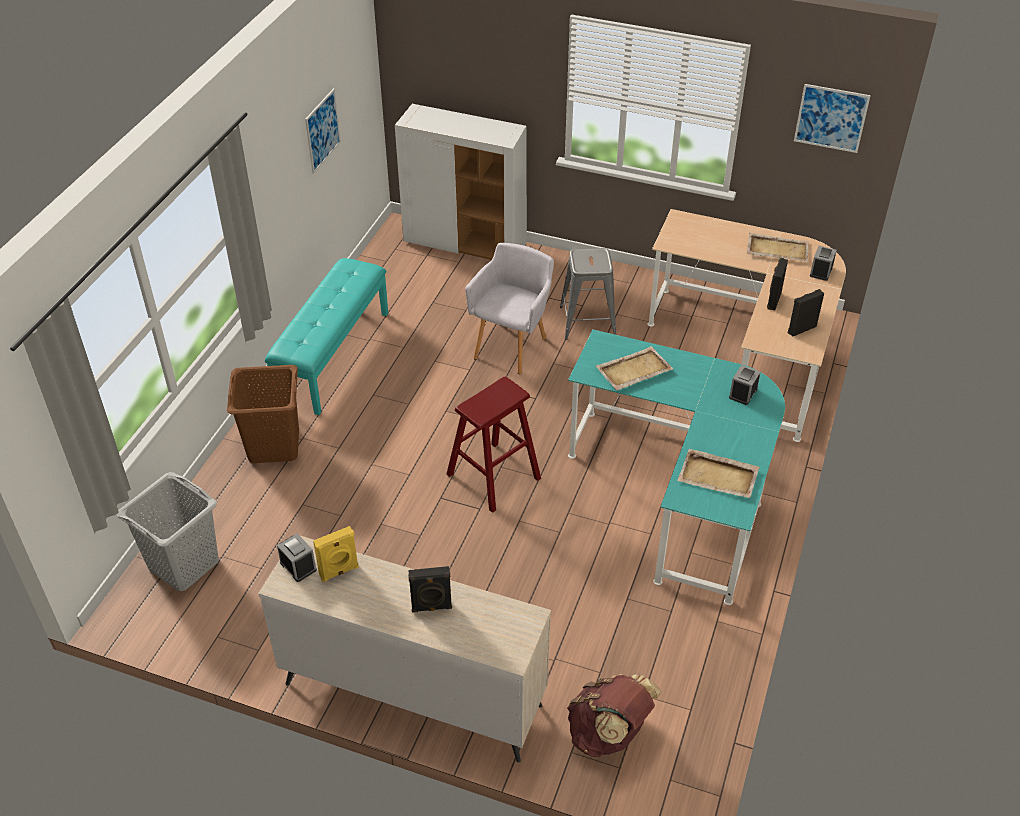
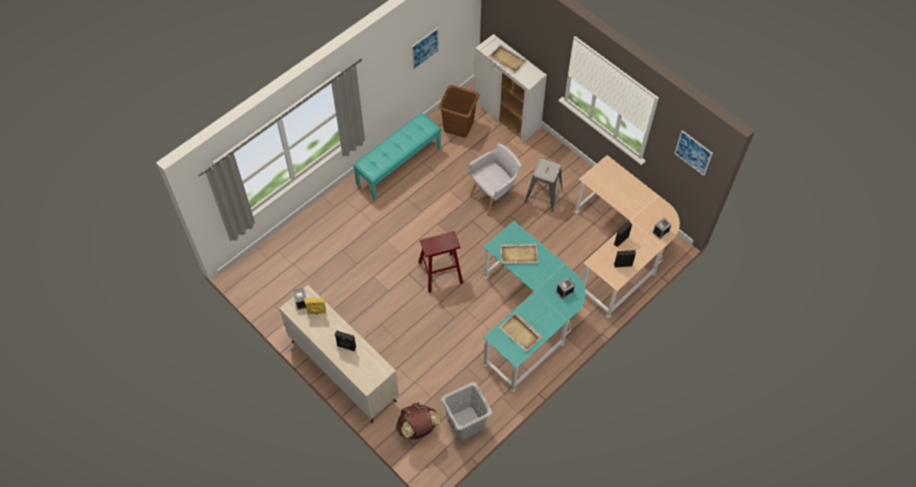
camera: 25 degrees right, 15 degrees up
(183, 564) = (274, 260): grey laundry basket -> grey laundry basket (465, 423)
(273, 445) = (344, 209): brown laundry basket -> brown laundry basket (458, 125)
(776, 249) = (646, 206): beige tray -> beige tray (507, 59)

